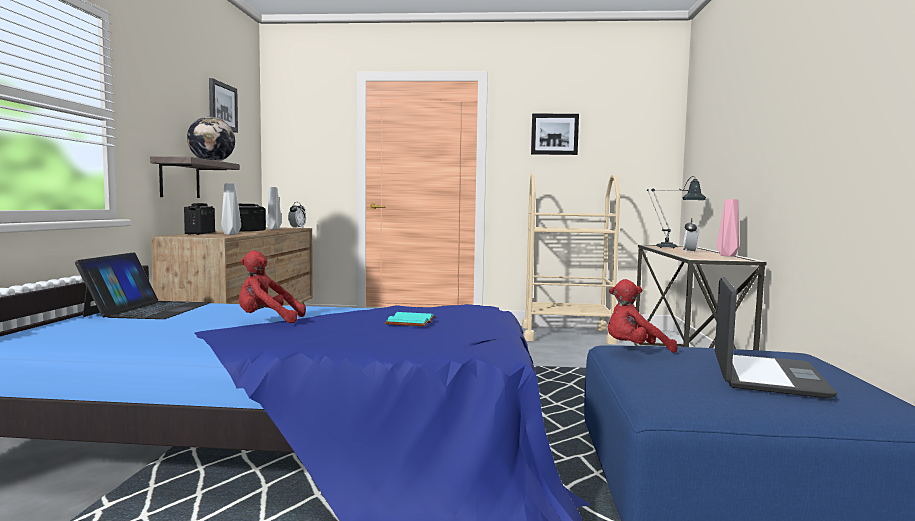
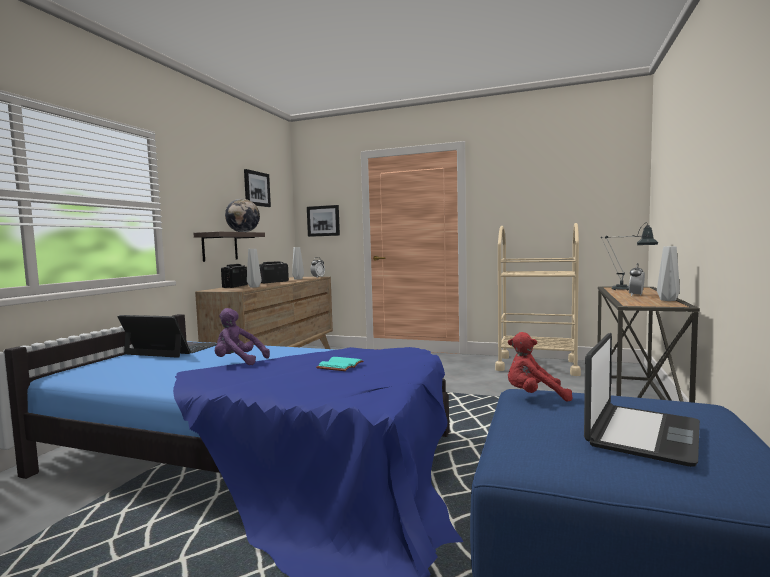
camera: 15 degrees right, 0 degrees up
(148, 309) = (172, 349): laptop -> laptop turned 90 degrees counterclockwise
(267, 320) = (238, 362): red plush toy -> purple plush toy
(554, 134) = (524, 190): picture -> picture (323, 221)
(726, 255) = (667, 300): pink vase -> grey vase

